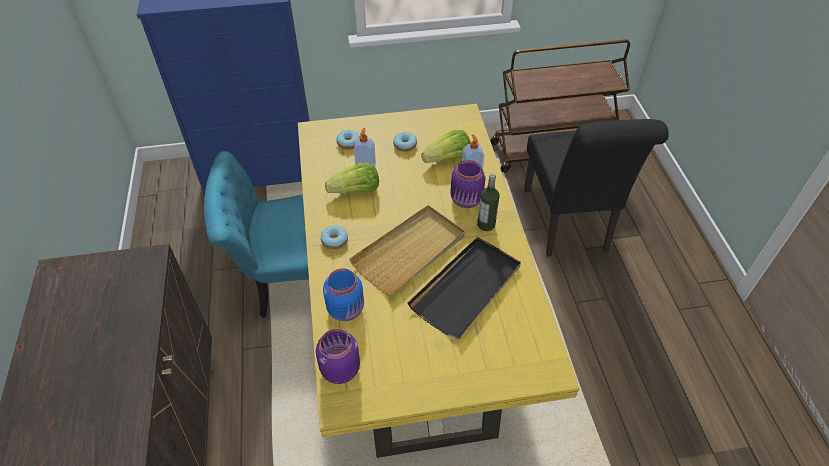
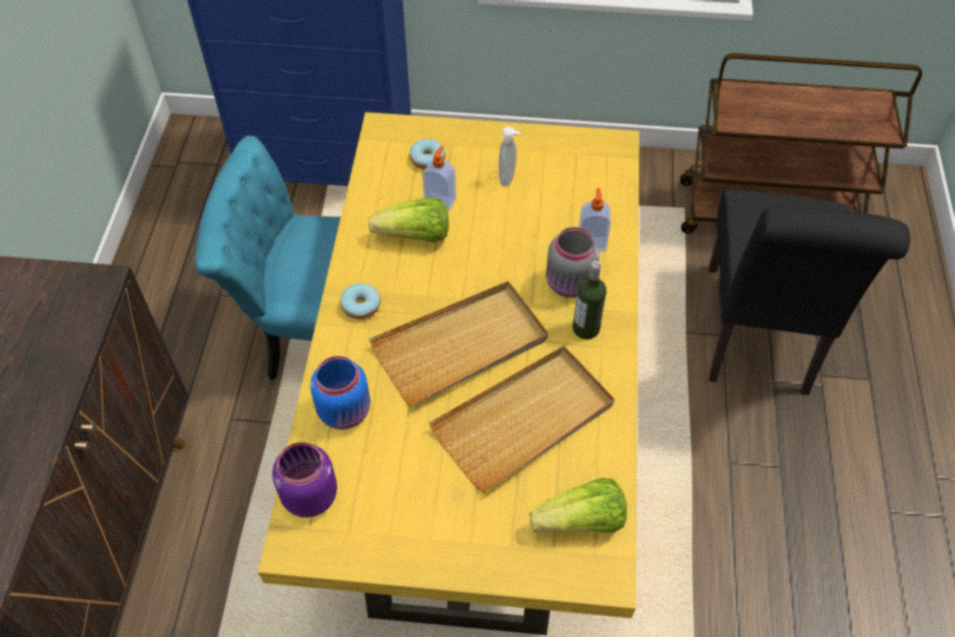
camera: 15 degrees right, 5 degrees up
(405, 145) = (508, 178): donut -> soap dispenser
(448, 159) = (565, 212): lettuce -> lettuce (582, 522)
(466, 200) = (570, 285): purple jar -> grey jar
(467, 288) = (524, 420): black tray -> beige tray

